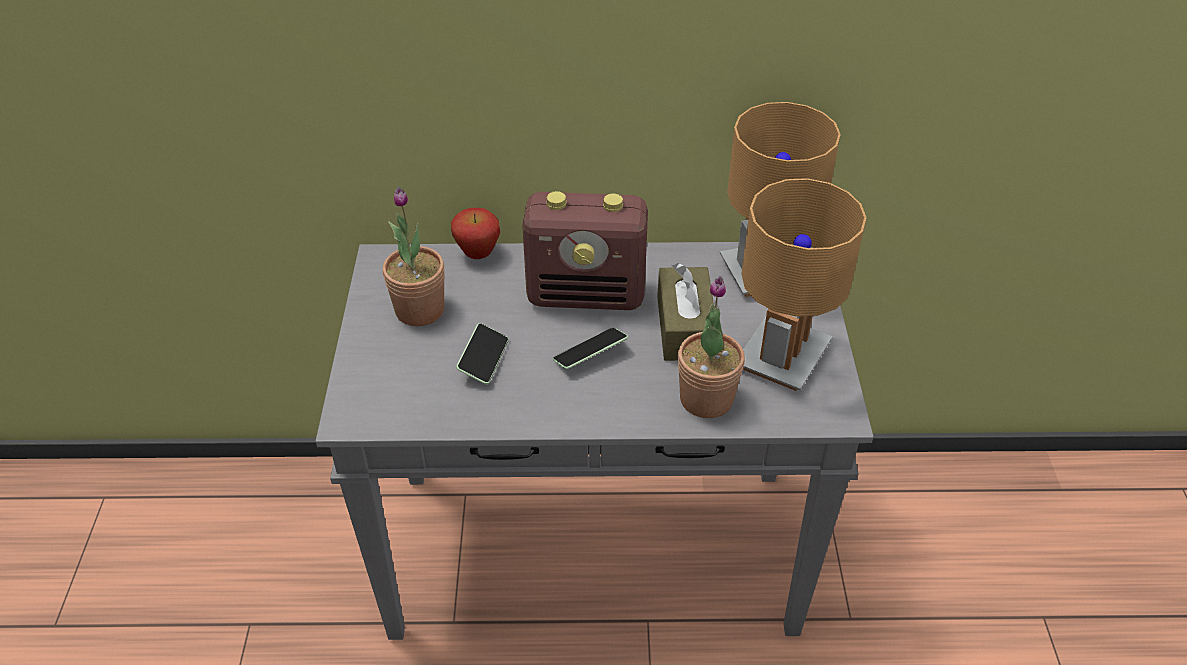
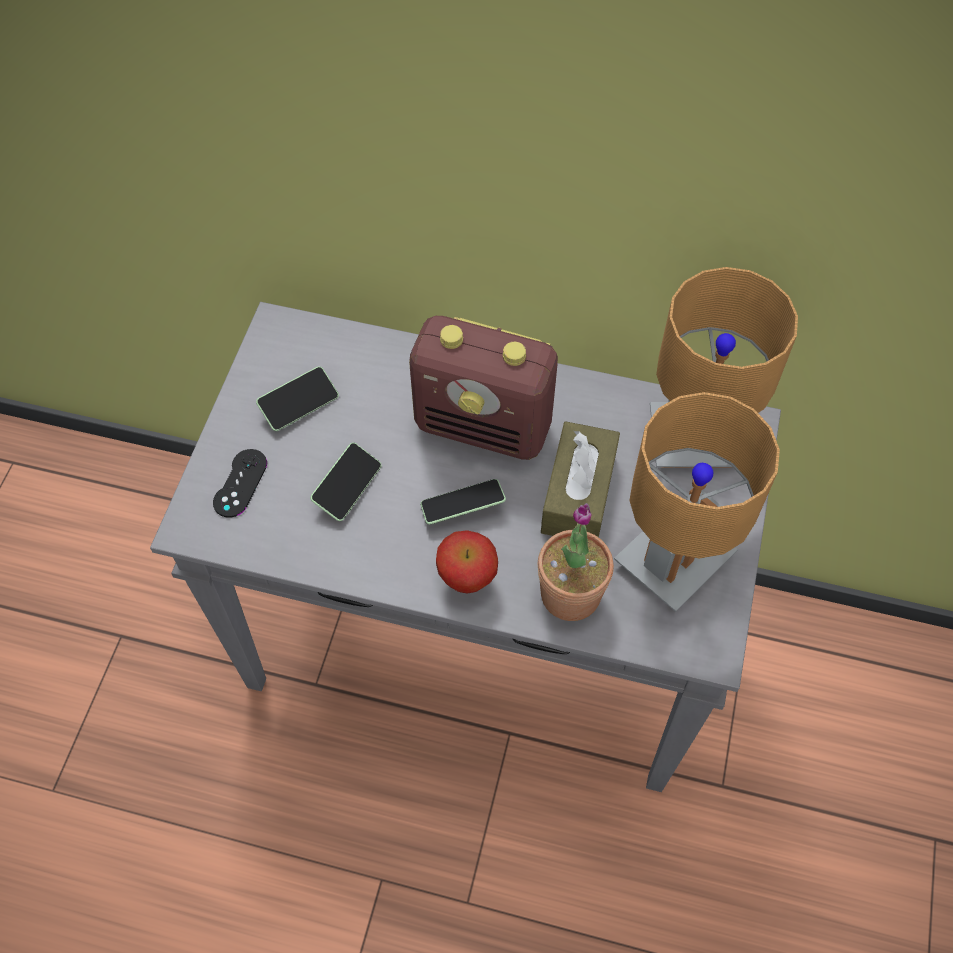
camera: 15 degrees right, 15 degrees up
(385, 376) = (240, 483): none -> black game controller
(420, 310) = (299, 405): potted plant -> phone
(478, 255) = (382, 344): apple -> apple (467, 580)

